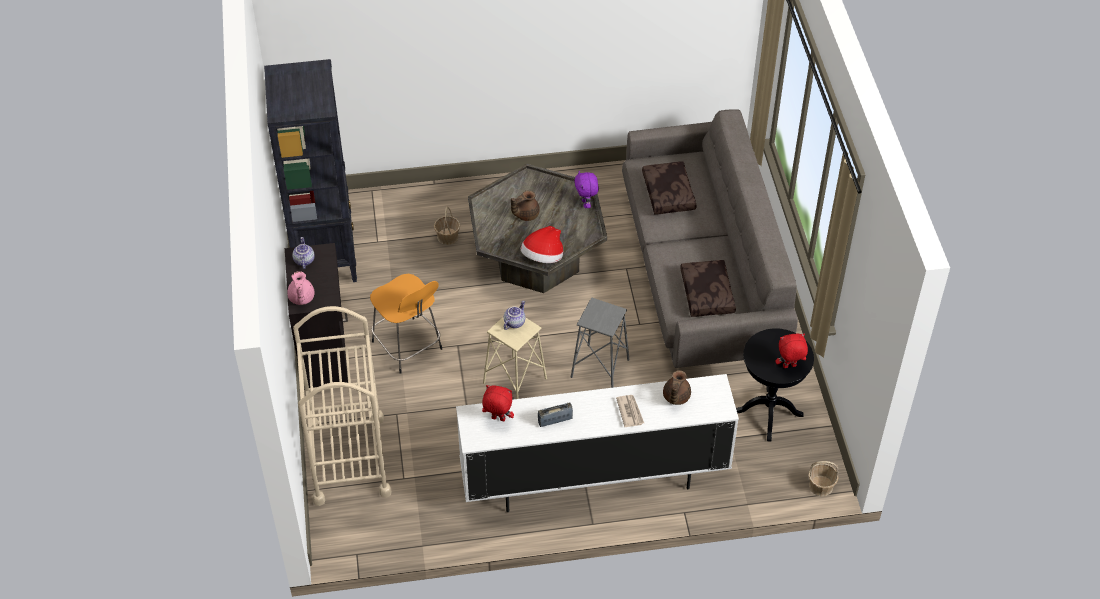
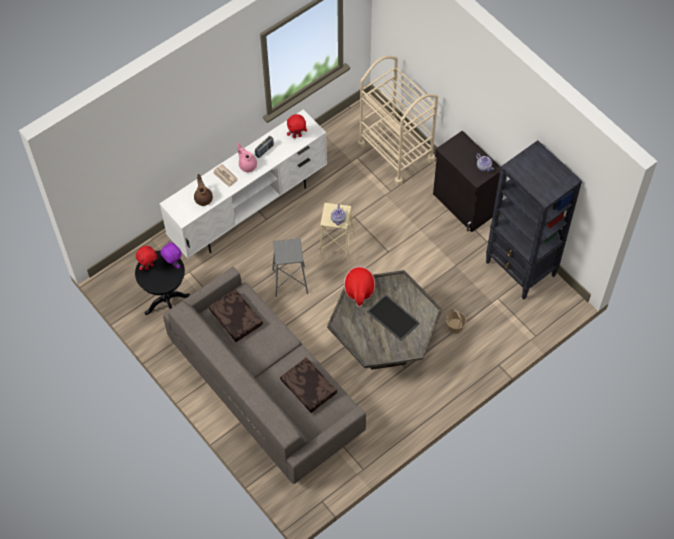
camera: 150 degrees right, 10 degrees up
(301, 298) = (463, 143): pink teapot -> pink teapot (247, 165)
(408, 347) = (417, 235): orange stool -> none
(525, 214) = (394, 317): brown teapot -> tray
(586, 204) = (359, 347): purple plush toy -> purple plush toy (173, 264)
(821, 486) = (113, 272): basket -> none

